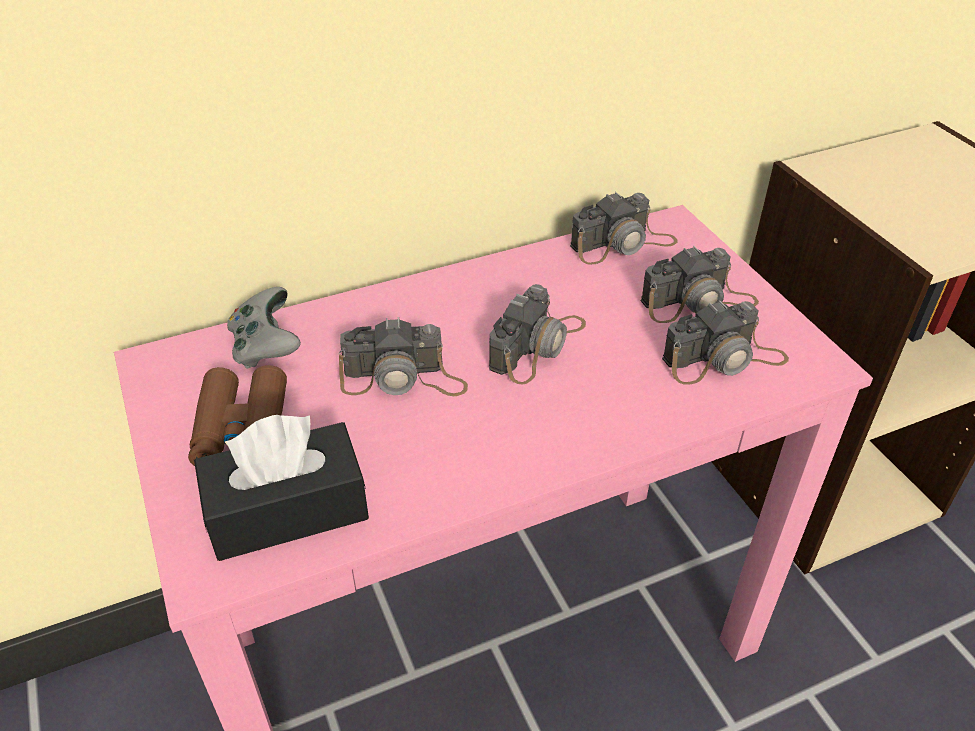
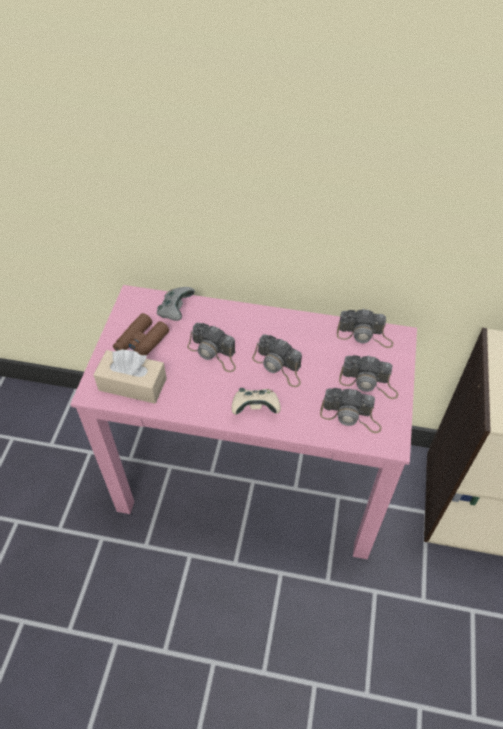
camera: 35 degrees right, 10 degrees up
(287, 510) = (132, 384): black tissue box -> beige tissue box
(538, 345) = (279, 366): camera -> camera turned 60 degrees clockwise
(565, 427) = (255, 408): none -> beige game controller

